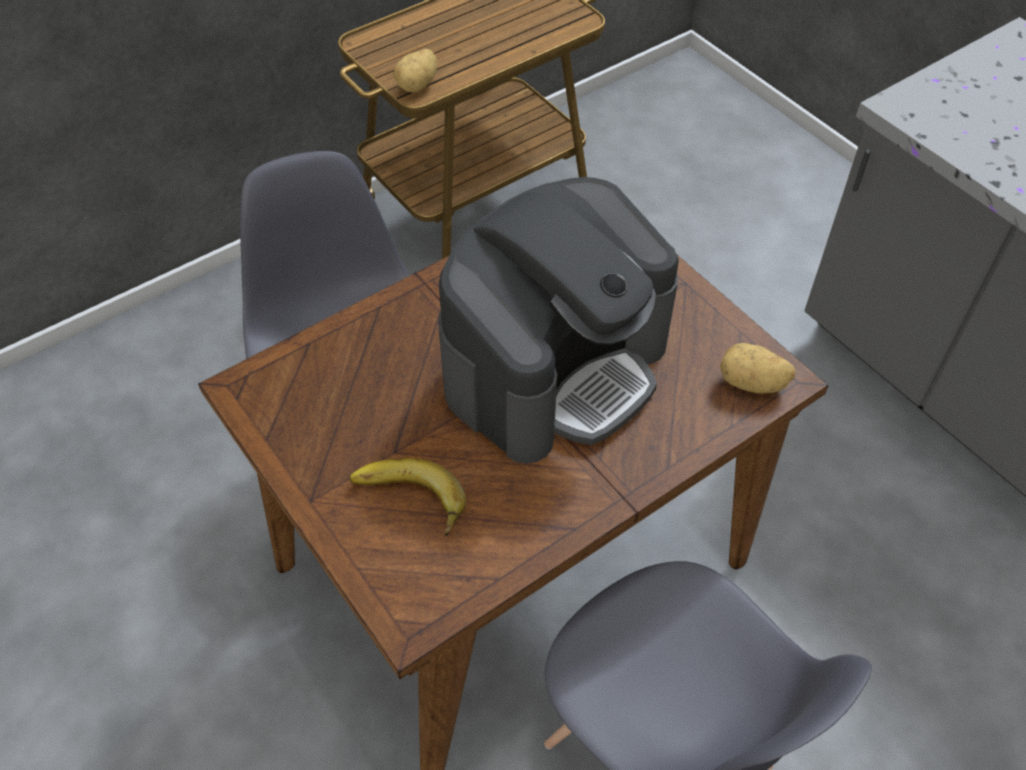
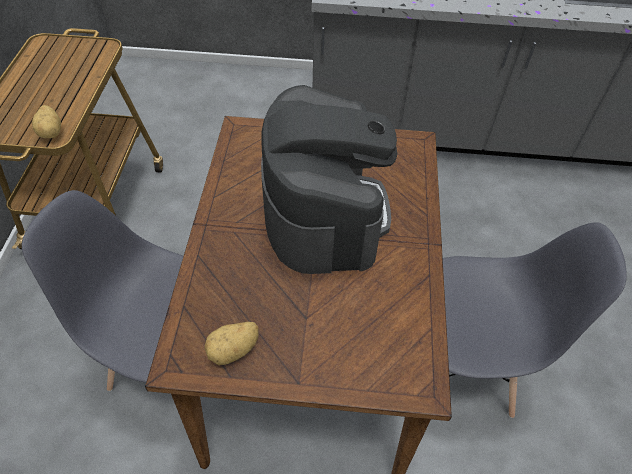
camera: 50 degrees left, 0 degrees up
(407, 501) = (345, 335): banana -> none
(752, 384) = (409, 153): potato -> potato (234, 350)

